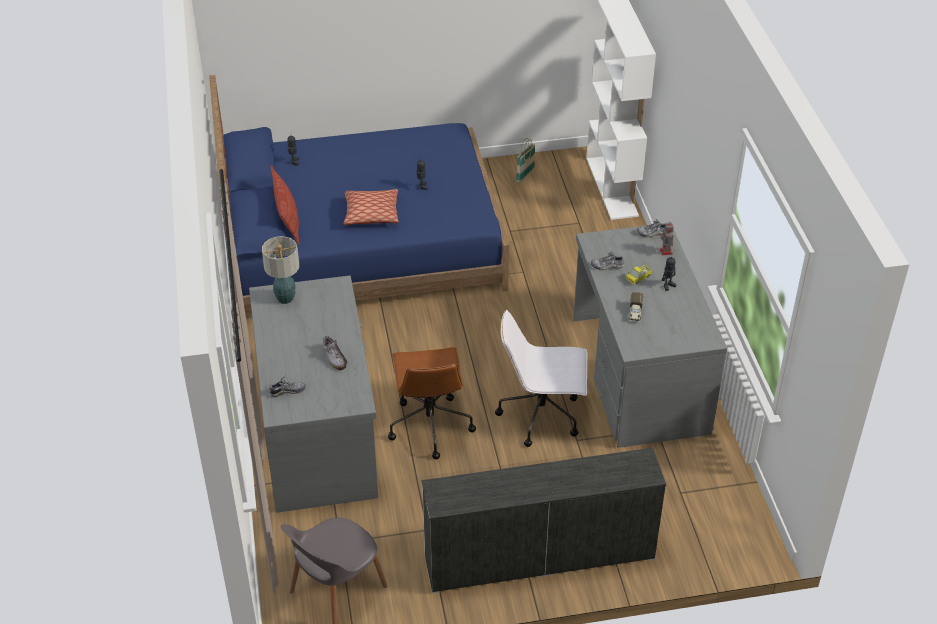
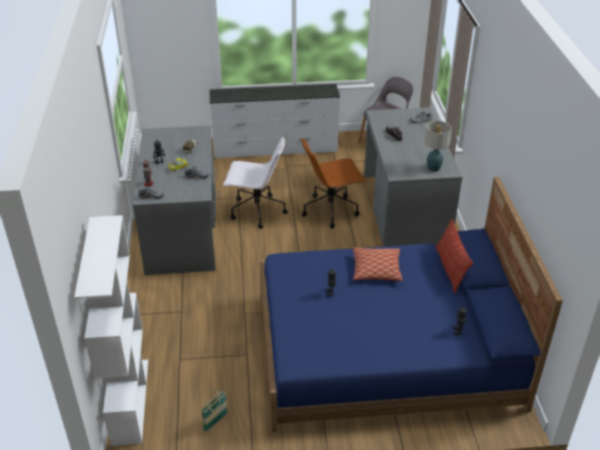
camera: 175 degrees left, 5 degrees down
(430, 425) = (331, 210): brown office chair -> brown office chair turned 105 degrees counterclockwise

